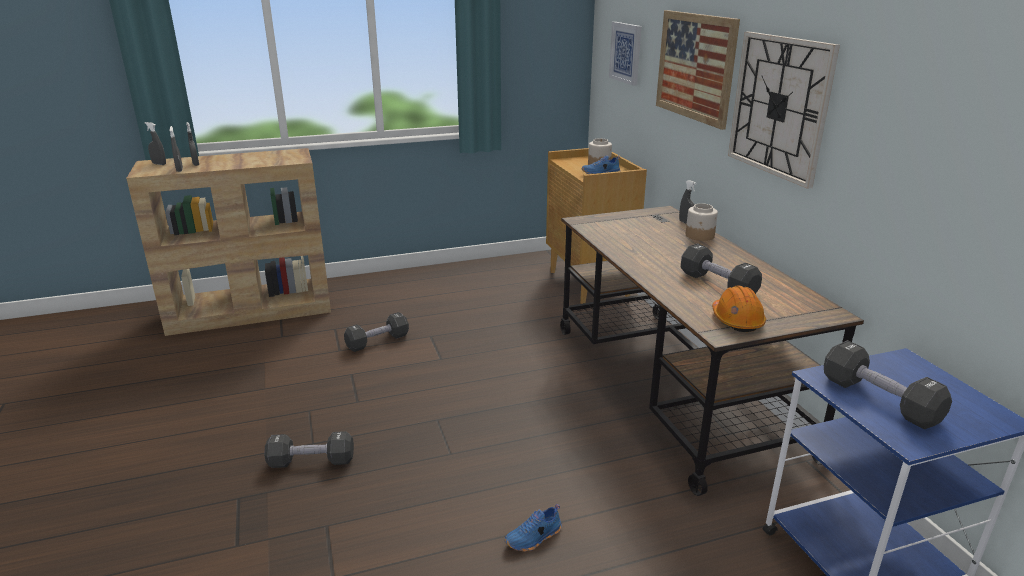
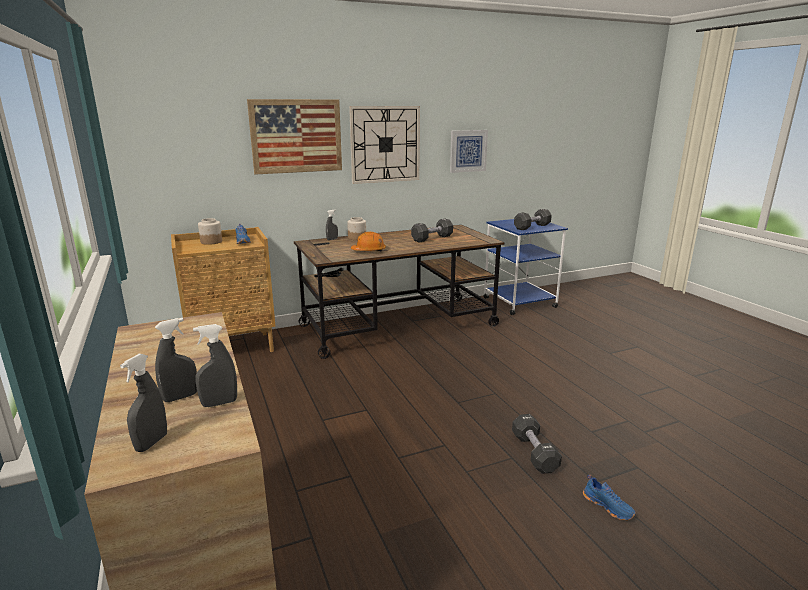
camera: 95 degrees left, 5 degrees down
(377, 341) = (331, 451): black dumbbell -> none
(534, 538) = (552, 363): blue shoe -> blue shoe (608, 506)
(626, 53) = (182, 141): picture -> picture (468, 151)
(737, 320) = (473, 238): orange hard hat -> orange hard hat (369, 251)

